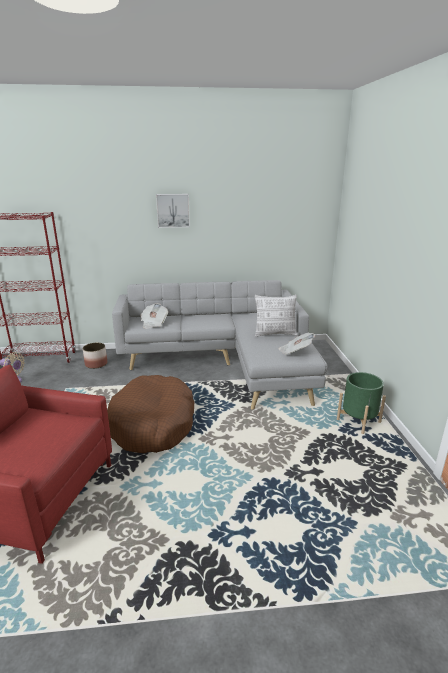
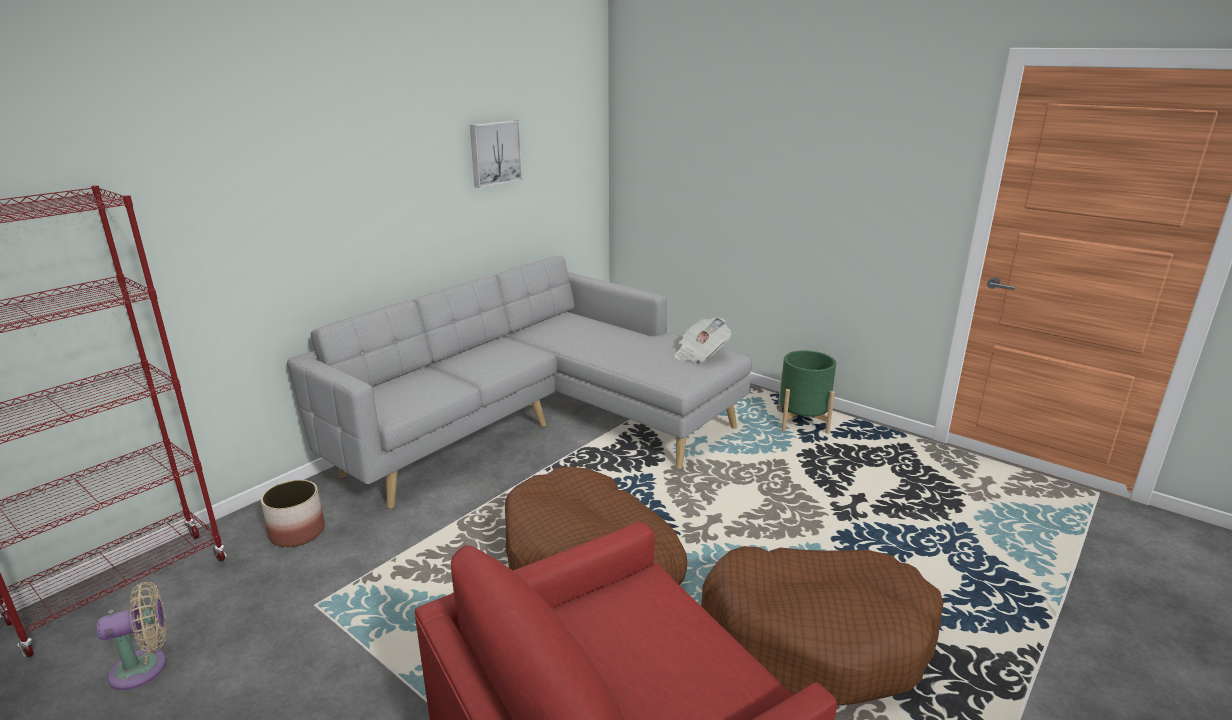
camera: 45 degrees left, 0 degrees up
(153, 323) = (413, 393): newspaper -> none
(173, 210) = (375, 151): picture -> picture (494, 153)
(179, 509) = (817, 637): none -> brown dog bed
(275, 334) = (629, 341): pillow -> none

